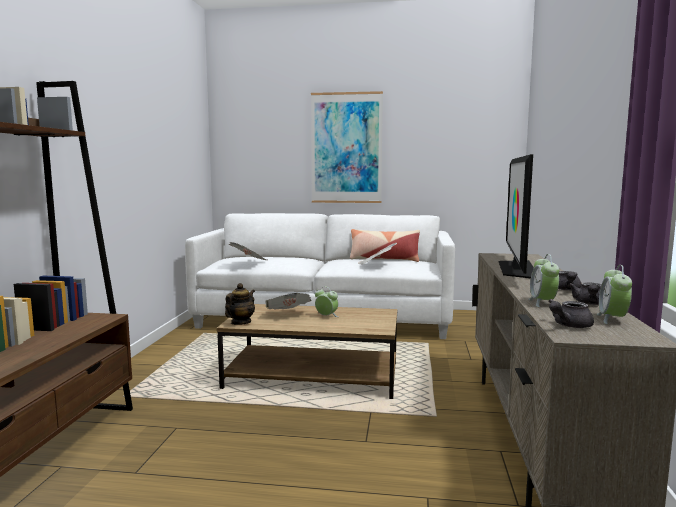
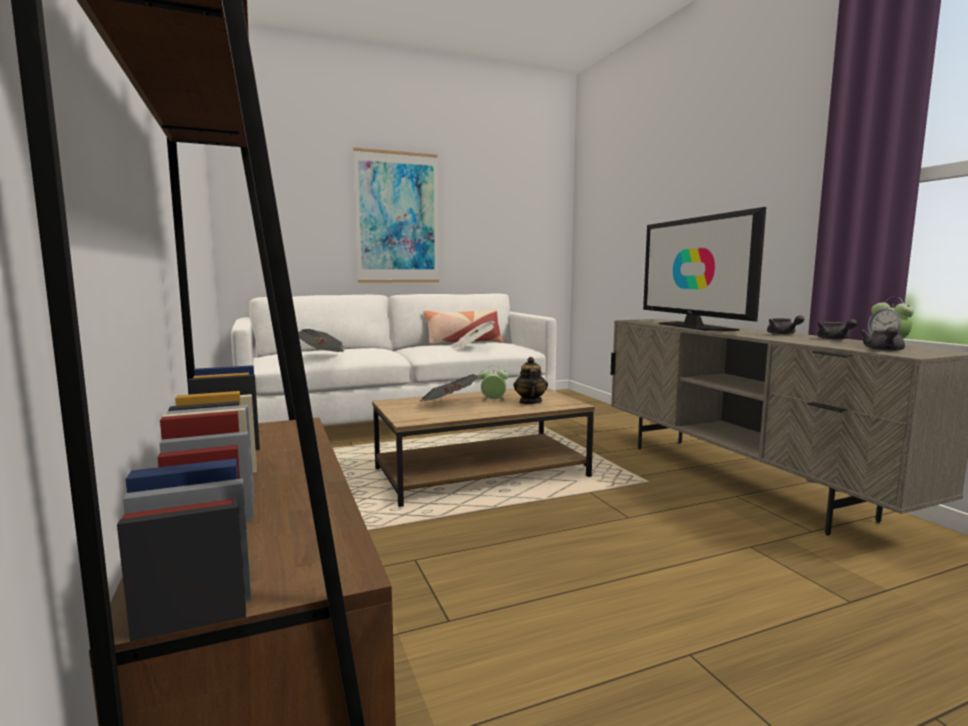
camera: 30 degrees left, 0 degrees up
(240, 322) = (414, 418): teapot -> teapot (530, 402)
(542, 303) = (808, 341): alarm clock -> none

